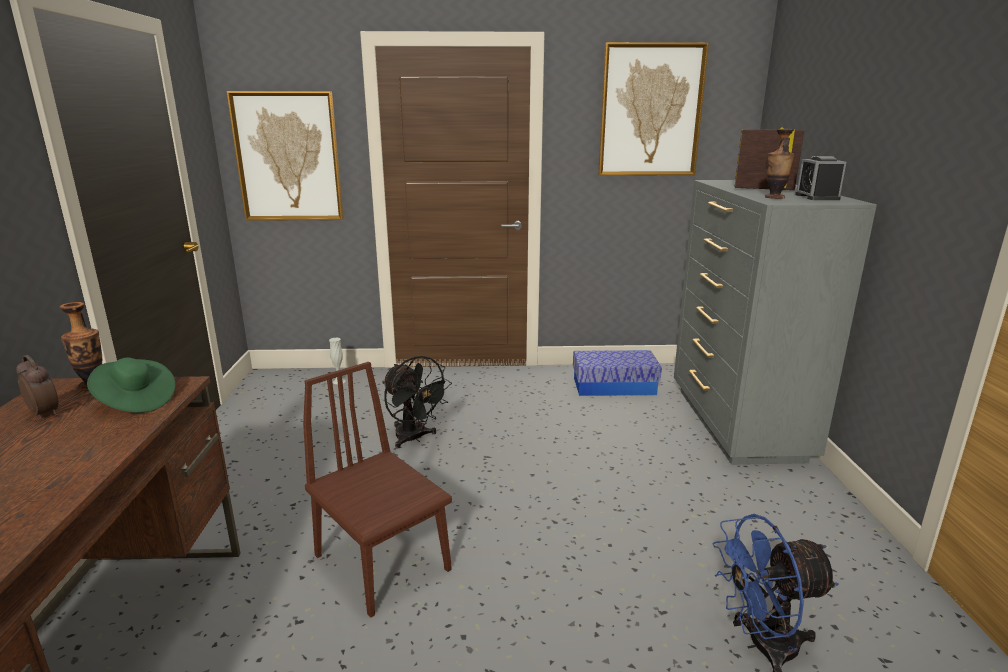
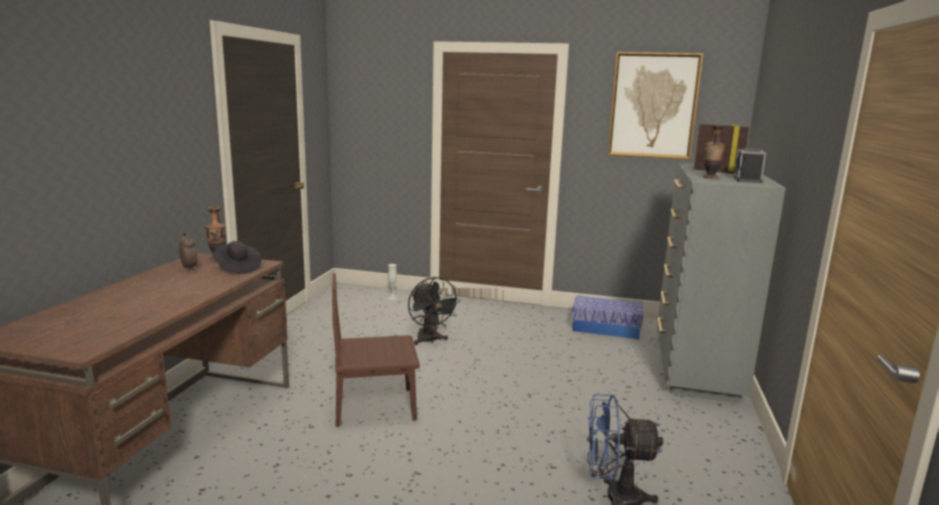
camera: 15 degrees right, 5 degrees down
(135, 401) = (237, 268): green hat -> black hat
(288, 157) = (375, 128): picture -> none
(382, 562) = (375, 406): brown chair -> brown chair turned 75 degrees counterclockwise

